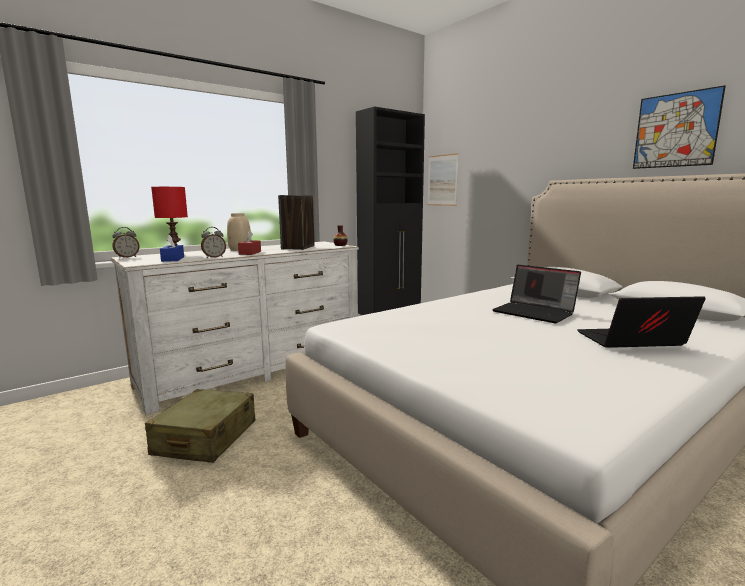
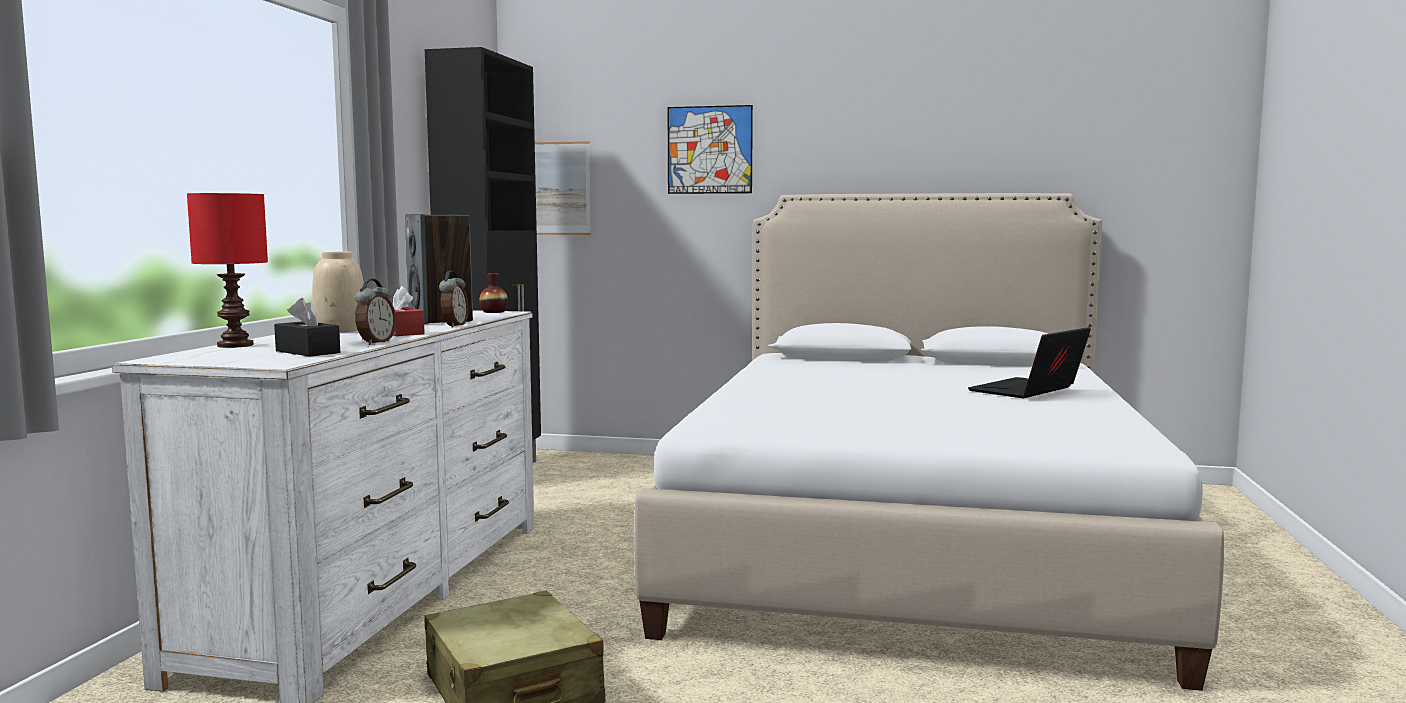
camera: 40 degrees left, 5 degrees down
(127, 257) = (167, 359): alarm clock -> alarm clock (454, 326)
(173, 259) = (307, 352): blue tissue box -> black tissue box
(535, 312) = (882, 381): laptop -> none
(675, 130) = (938, 135): picture -> picture (709, 150)

